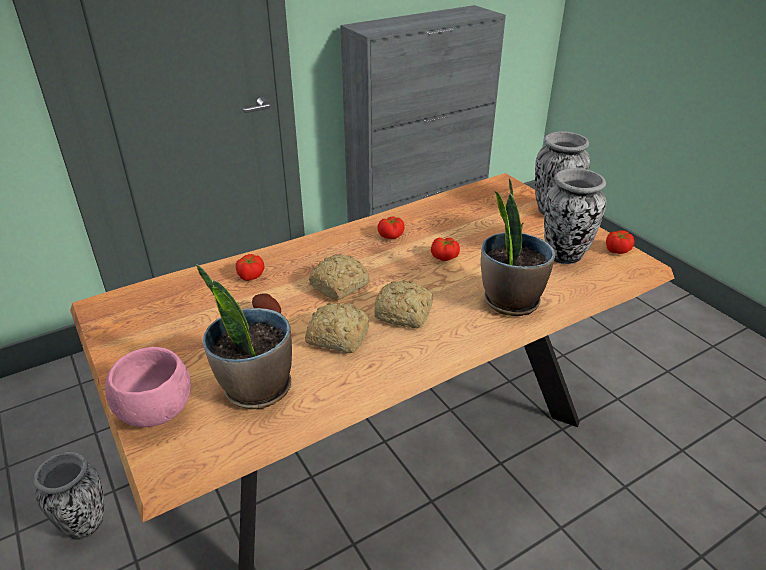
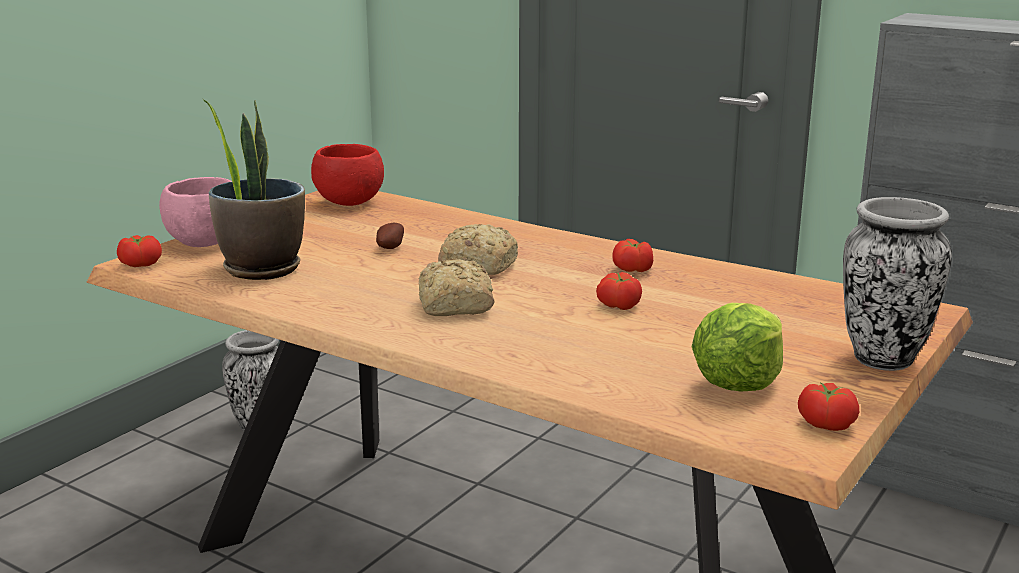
camera: 65 degrees right, 15 degrees down
(136, 308) = (350, 203): none -> red bowl
(250, 275) = (453, 227): tomato -> tomato (141, 264)
(337, 336) = (377, 283): bread -> none
(510, 300) = (554, 359): potted plant -> none
(565, 256) = (738, 383): vase -> lettuce

